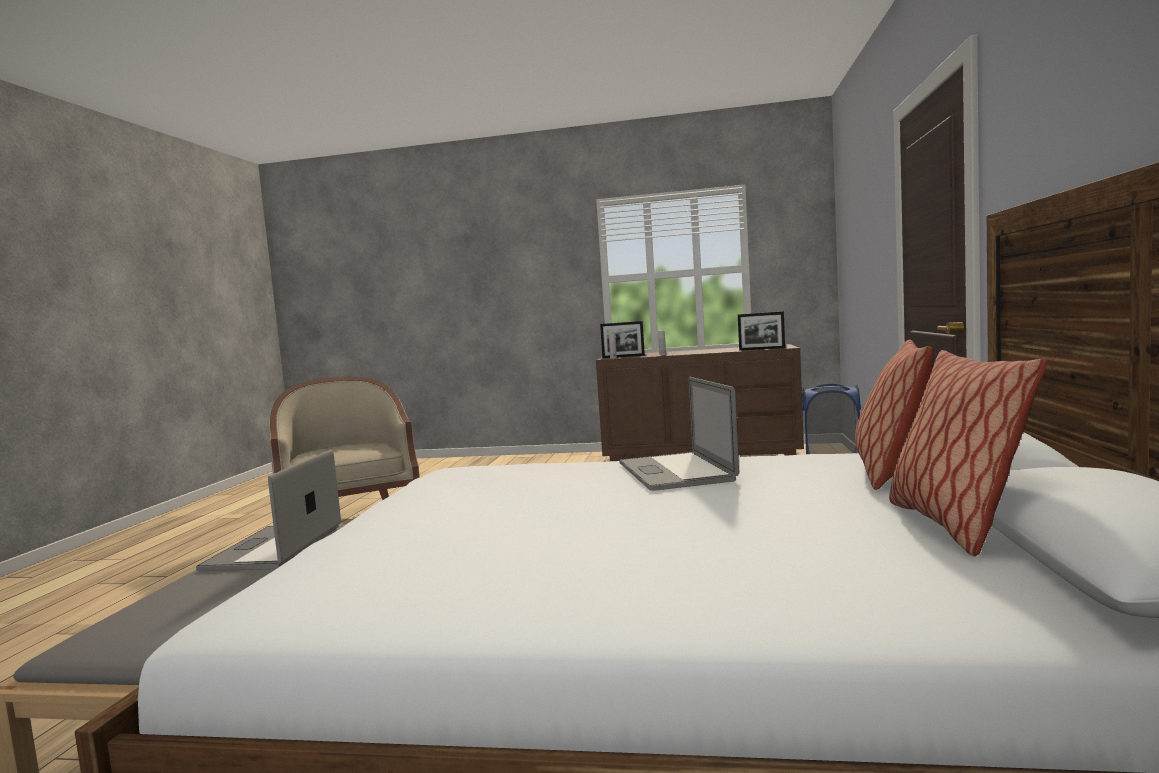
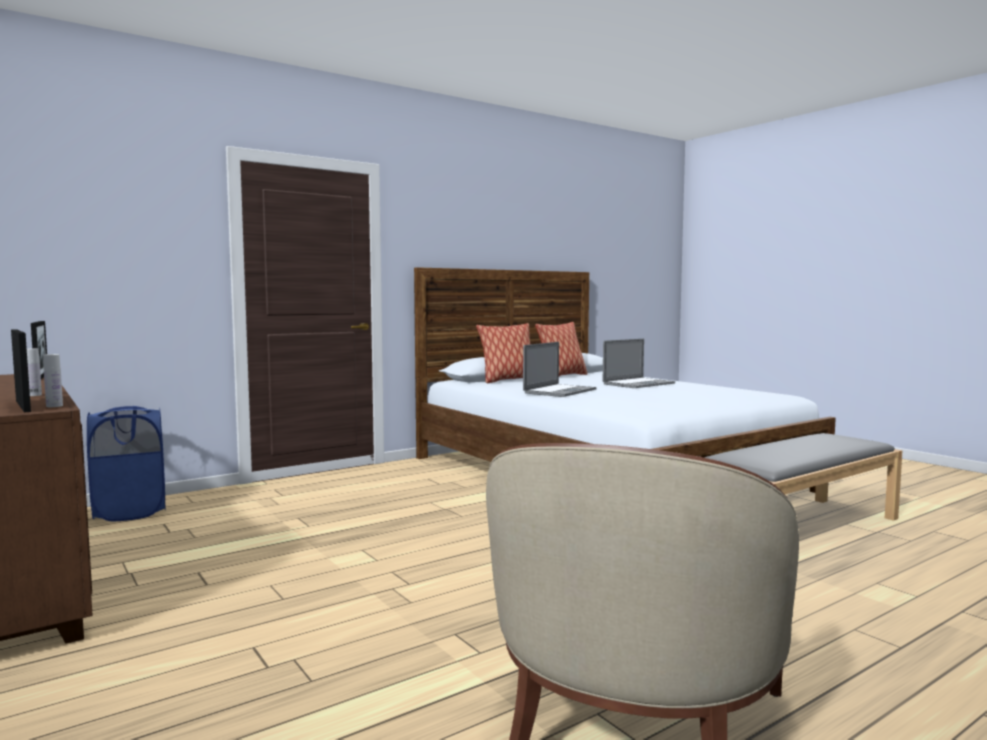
camera: 135 degrees left, 0 degrees up
(275, 547) = (778, 454): laptop -> laptop (638, 384)

